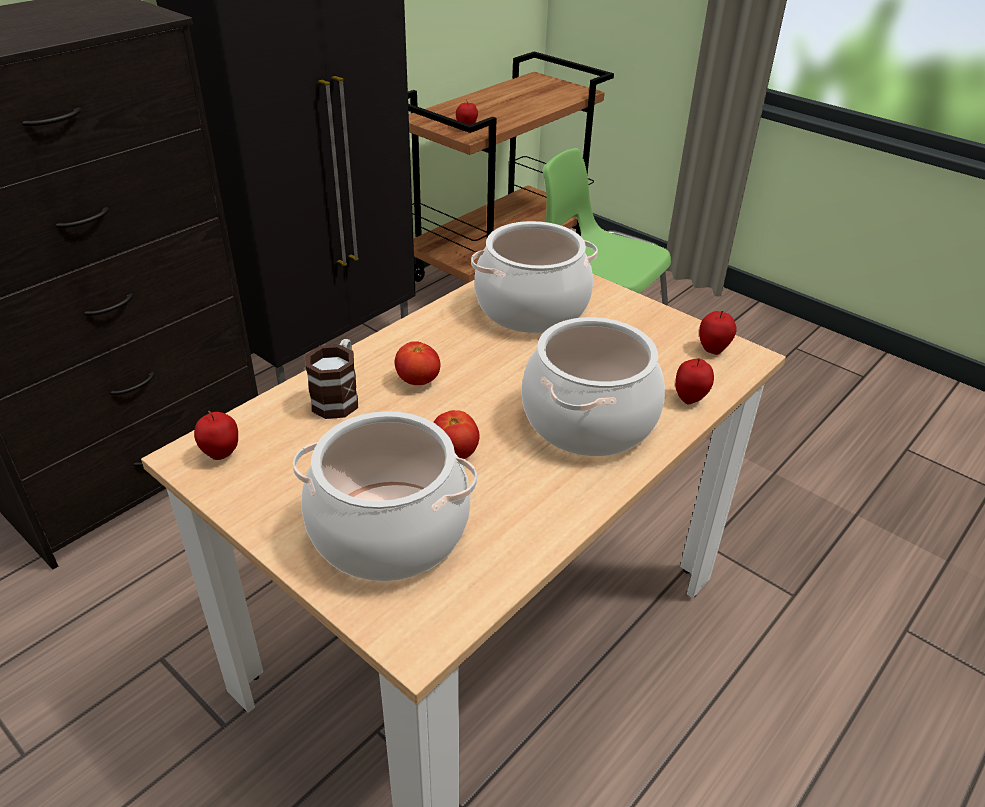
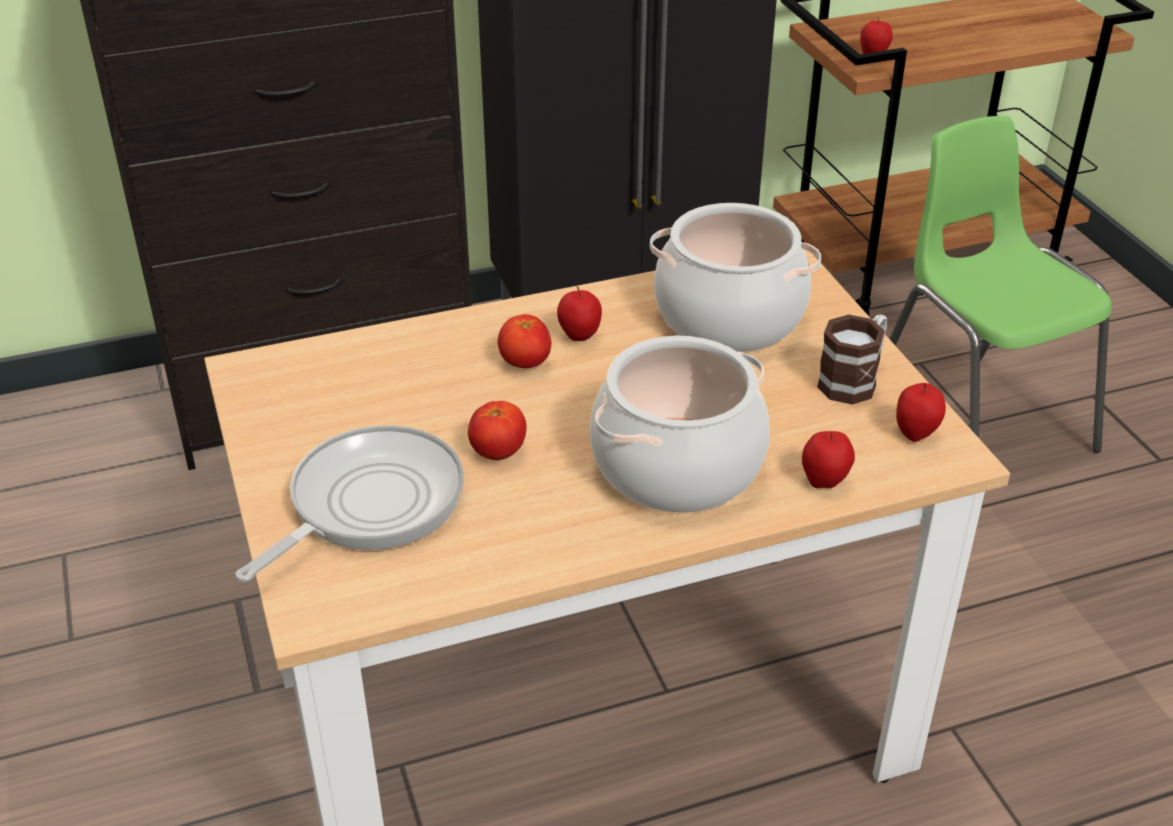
camera: 30 degrees right, 0 degrees up
(221, 455) = (275, 377): apple -> apple (579, 337)
(339, 397) = (430, 354): mug -> mug (854, 380)
(388, 531) = (369, 504): cooking pot -> frying pan

